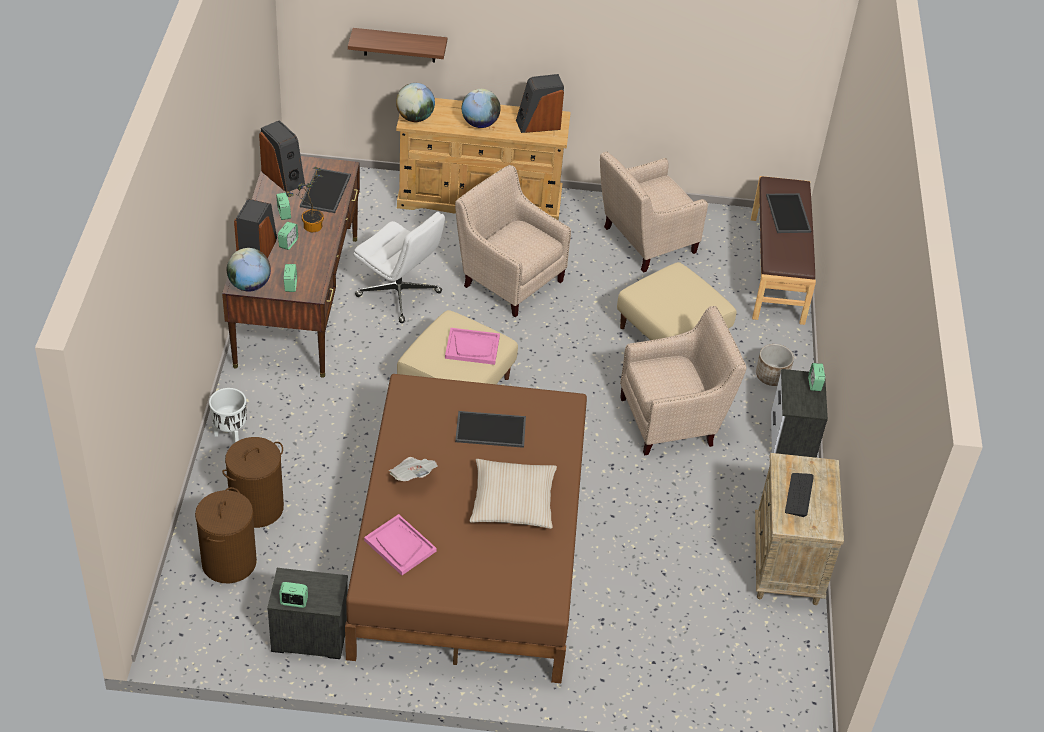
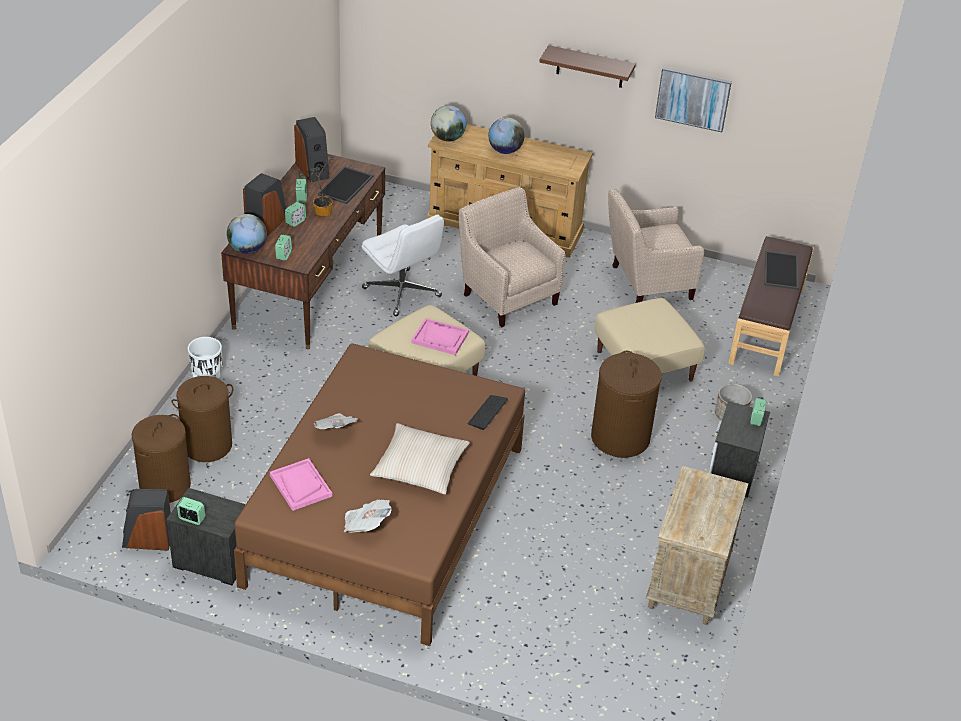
camera: 15 degrees right, 5 degrees down
(399, 45) = (444, 71): shelf -> shelf (590, 67)
(481, 576) = (366, 525): none -> newspaper
(490, 430) = (422, 404): tray -> none
(538, 124) = (559, 158): speaker -> speaker (148, 539)
(673, 420) = (620, 438): beige armchair -> brown laundry basket
(677, 47) = (693, 98): none -> picture
(799, 495) = (696, 507): keyboard -> keyboard (487, 412)

